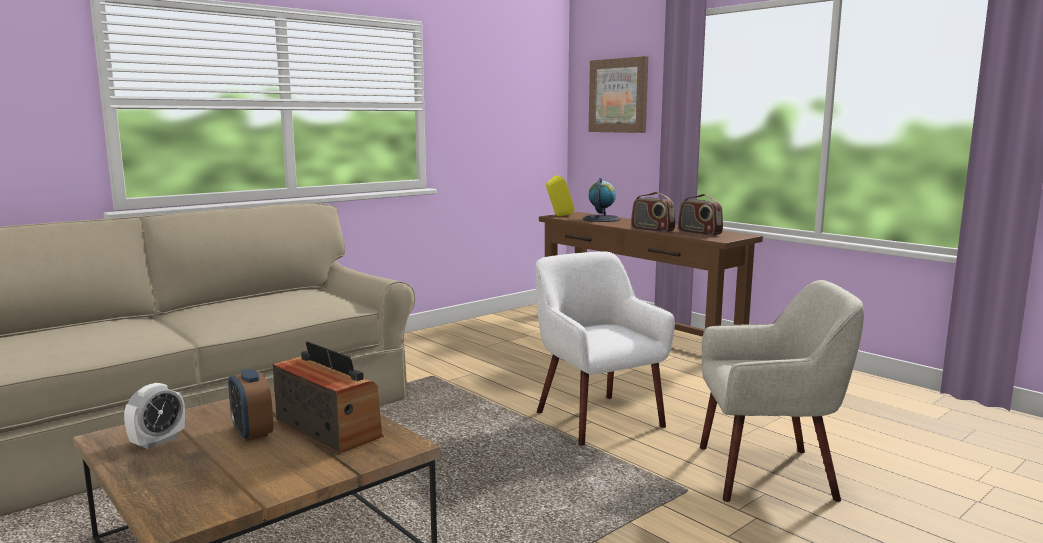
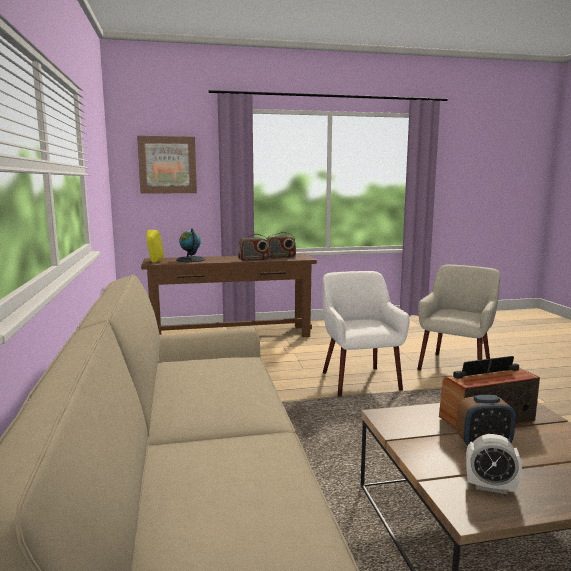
camera: 60 degrees left, 0 degrees up
(158, 441) = (490, 487): alarm clock -> alarm clock turned 135 degrees clockwise
(597, 418) = (359, 380): white armchair -> white armchair turned 75 degrees clockwise

